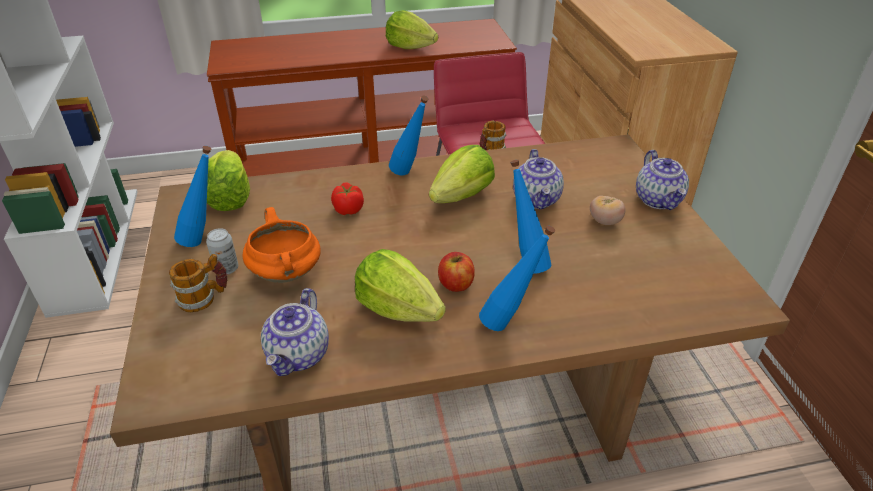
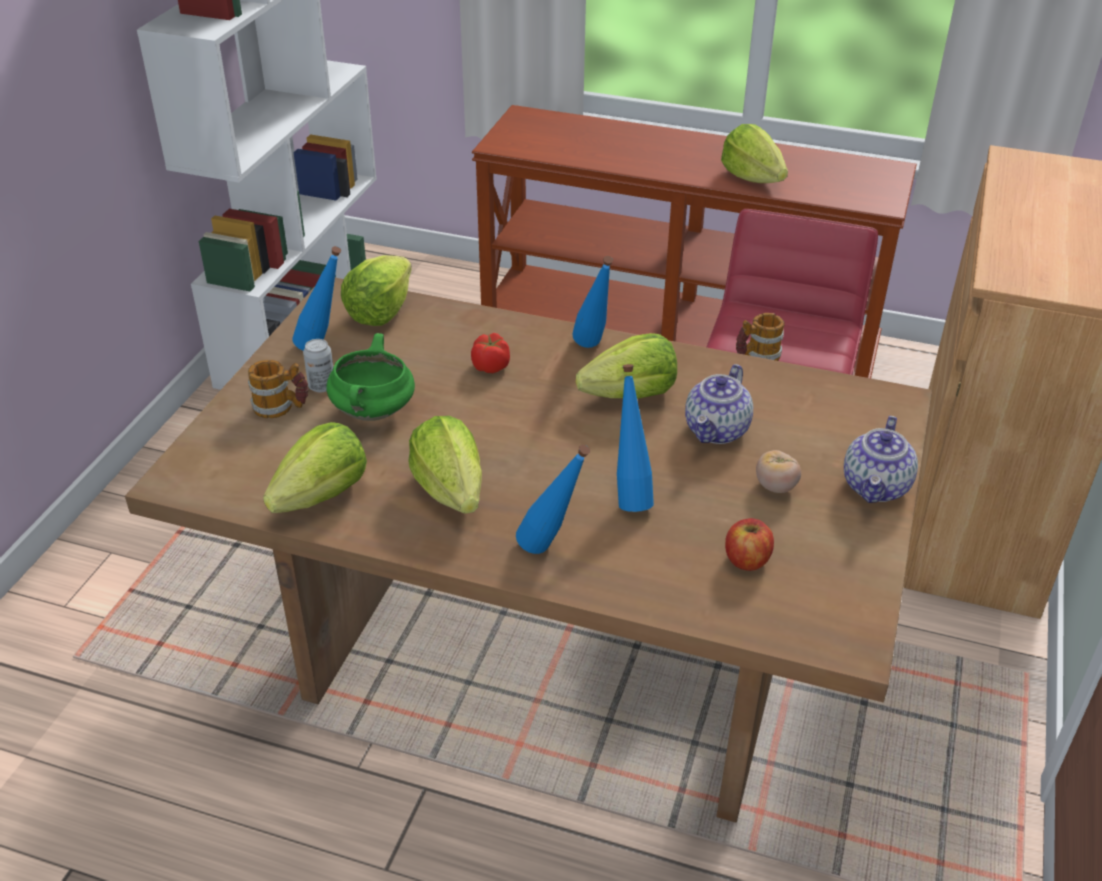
camera: 30 degrees right, 0 degrees up
(287, 273) = (374, 412): orange cooking pot -> green cooking pot
(299, 355) = (322, 496): teapot -> lettuce
(455, 284) = (532, 489): apple -> apple (746, 560)

